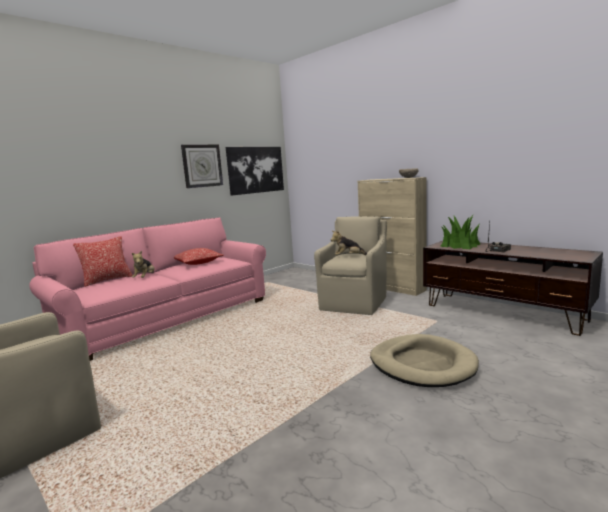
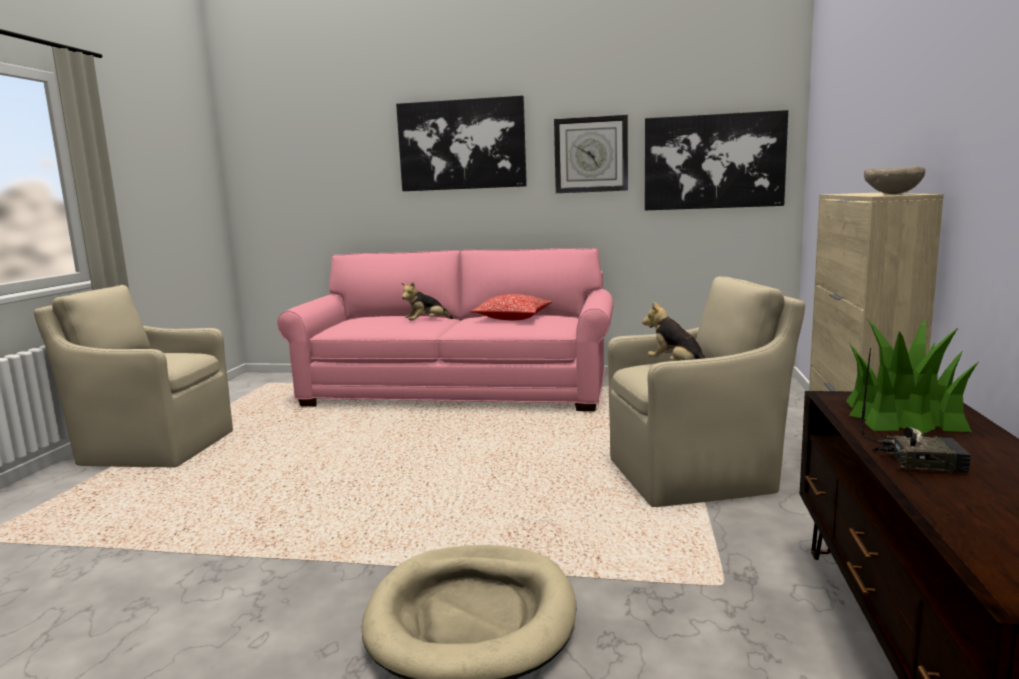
camera: 55 degrees right, 0 degrees up
(107, 280) = (393, 315): pillow -> none
(124, 158) = (462, 145): none -> picture

